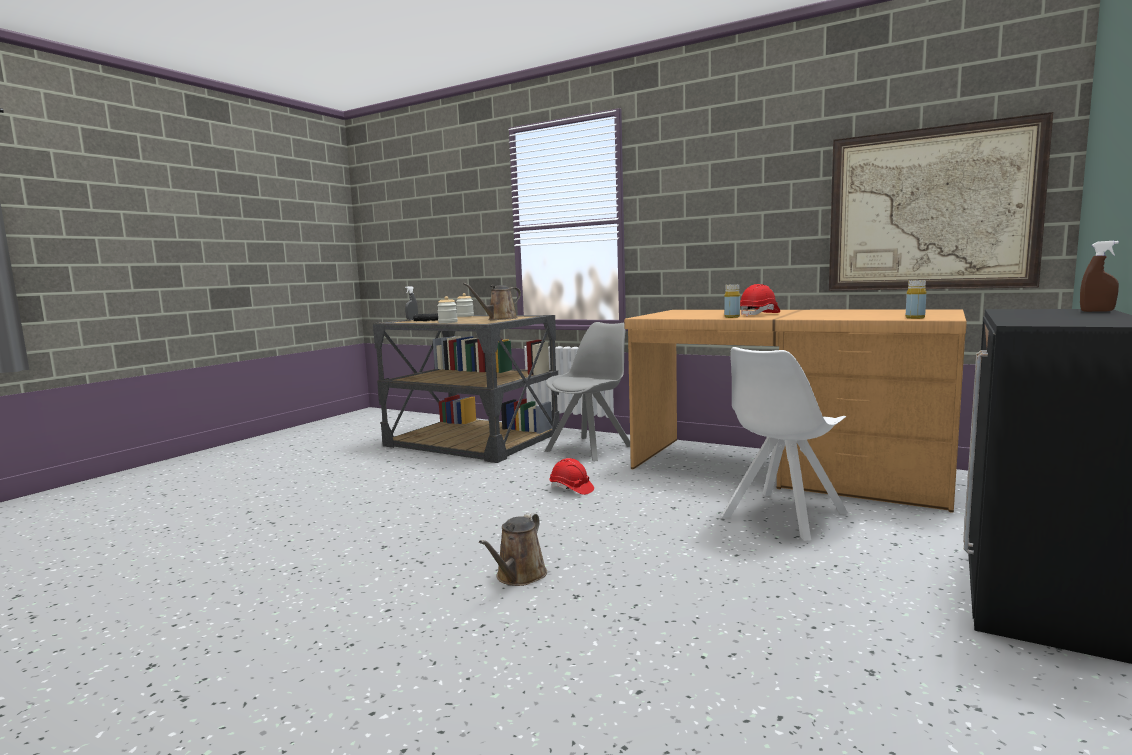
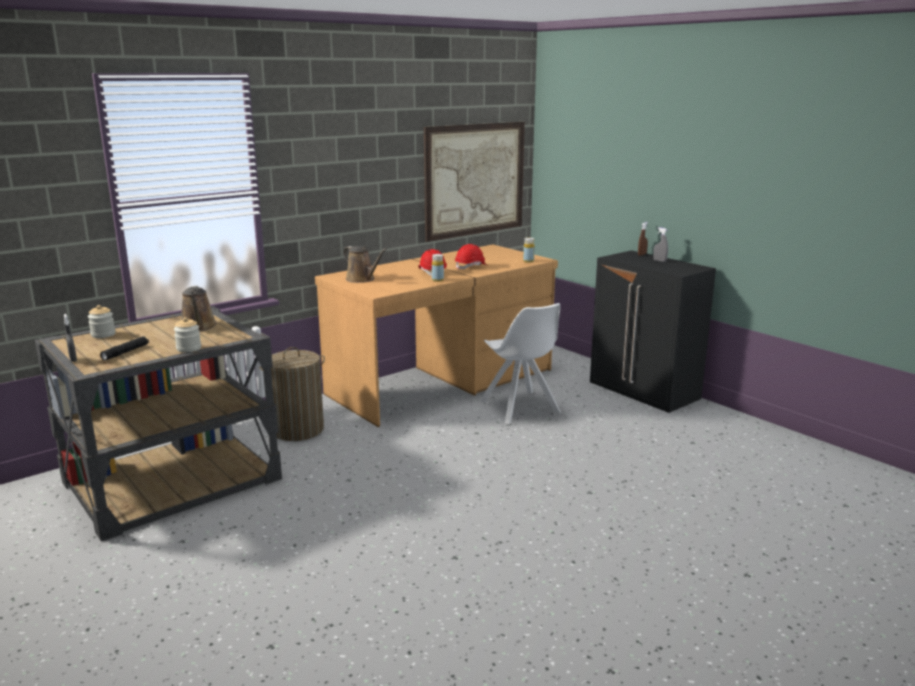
camera: 70 degrees left, 10 degrees up
(519, 576) = (551, 506): brown watering can -> brown watering can (362, 279)
(571, 489) = (400, 459): red hard hat -> red hard hat (471, 267)
(591, 448) = (298, 429): grey chair -> laundry basket
(1084, 315) = (659, 261): none -> grey spray bottle

